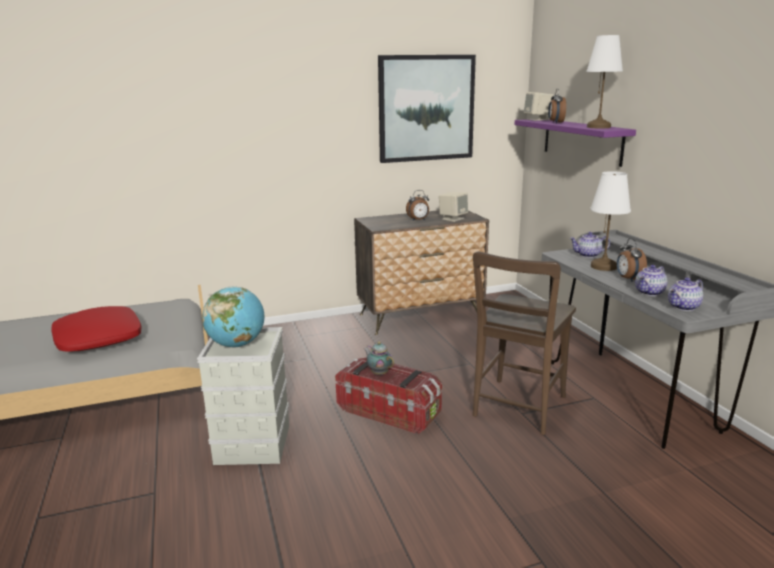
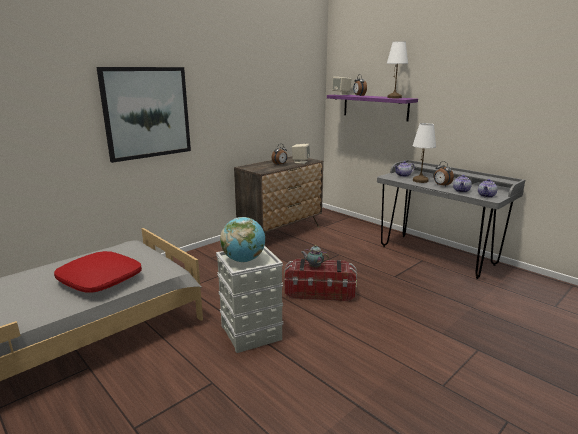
camera: 25 degrees left, 0 degrees up
(426, 108) = (273, 87): picture -> picture (147, 113)
(517, 408) = (389, 274): brown chair -> none

